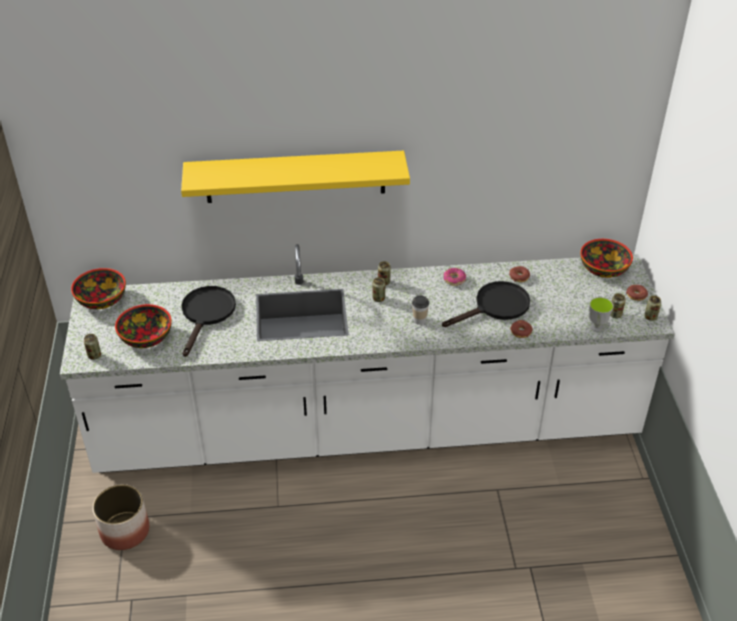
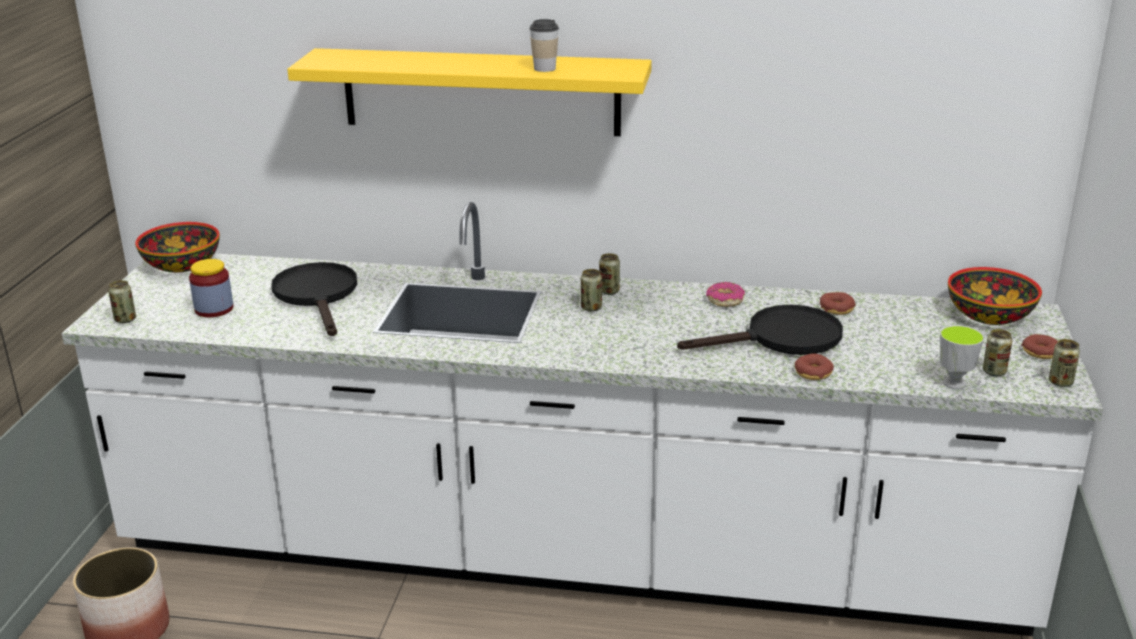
camera: 15 degrees right, 15 degrees down
(146, 337) = (214, 309): bowl -> jar
(206, 314) = (318, 295): black frying pan -> black frying pan turned 45 degrees counterclockwise
(419, 320) = (645, 339): cup -> cup (544, 68)

